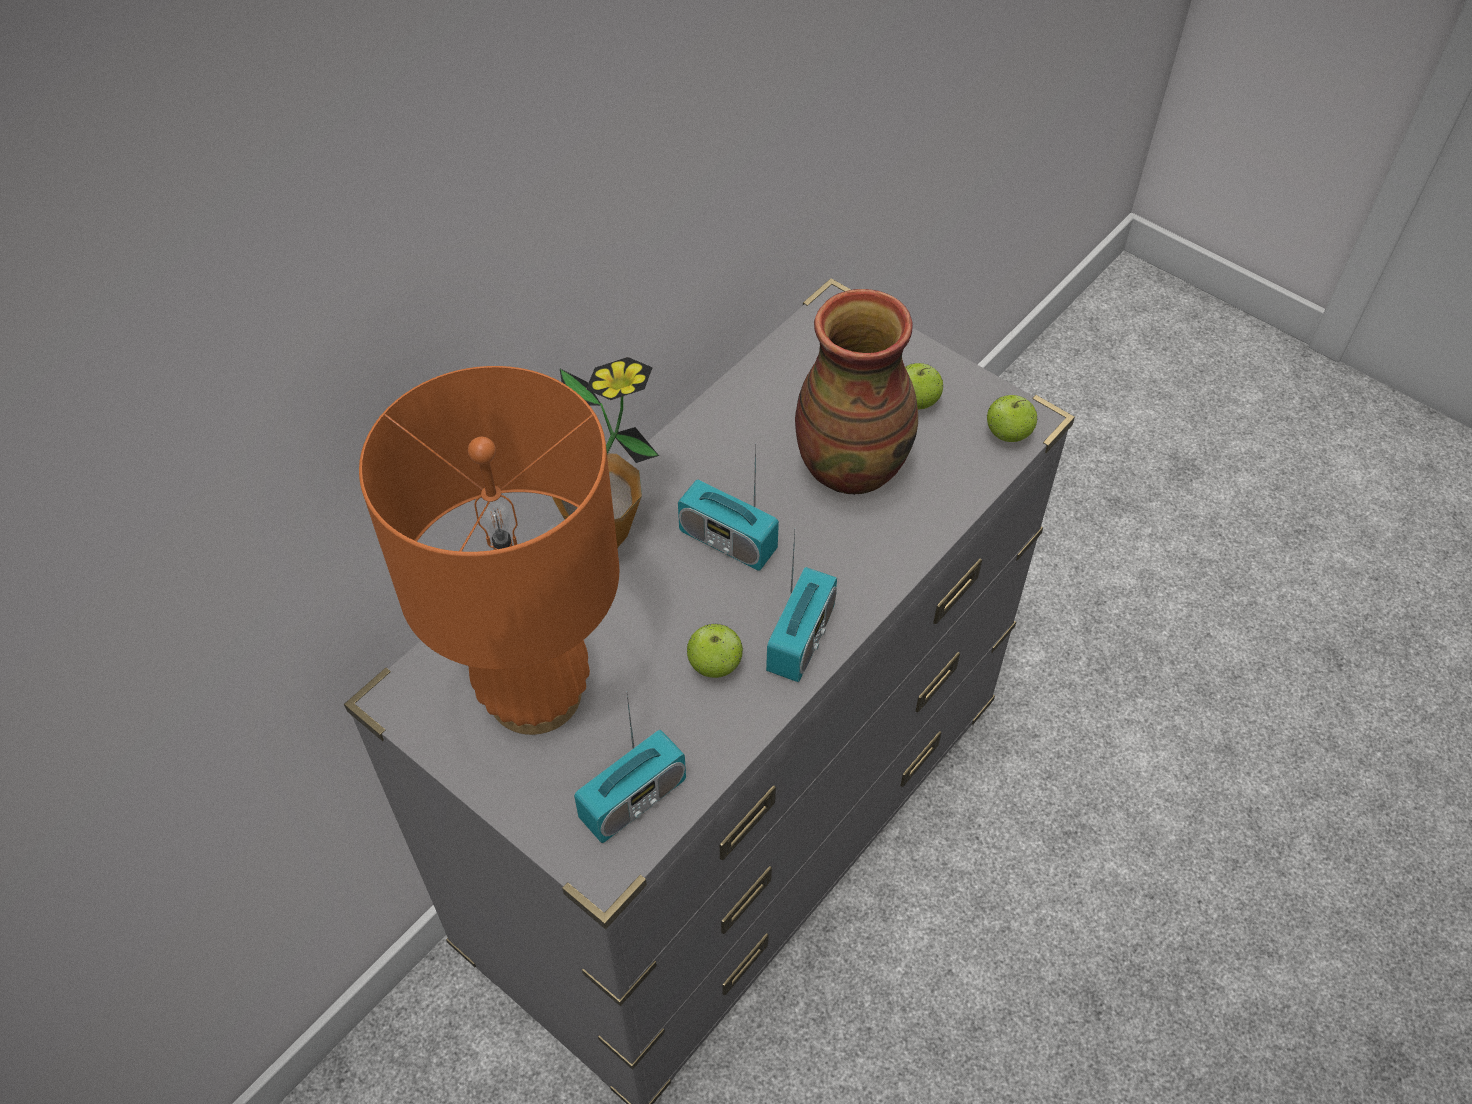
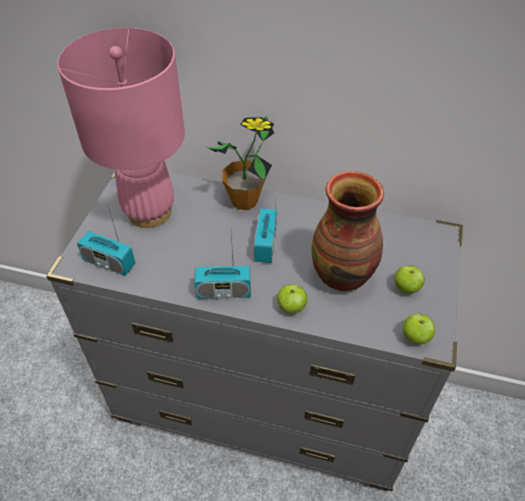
camera: 65 degrees right, 5 degrees down
(534, 694) = (149, 212): orange table lamp -> pink table lamp
(715, 665) = (192, 265): apple -> apple (291, 307)

